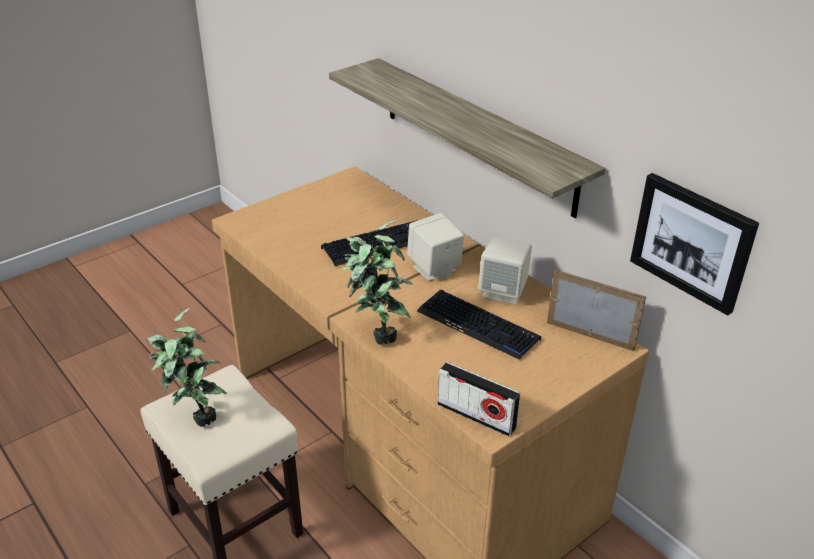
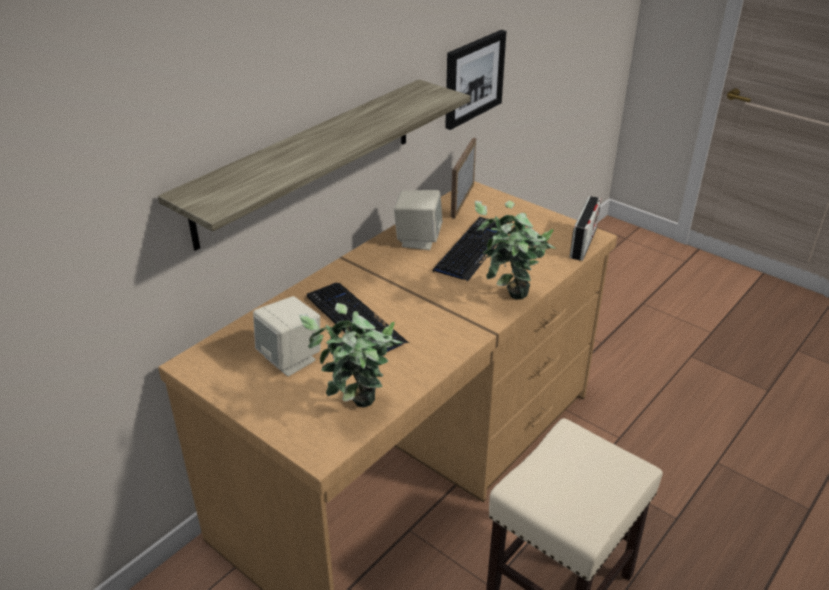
camera: 100 degrees left, 0 degrees up
(195, 416) = (585, 498): potted plant -> potted plant (356, 412)
(434, 269) = (392, 279): beige speaker -> beige speaker (291, 359)

